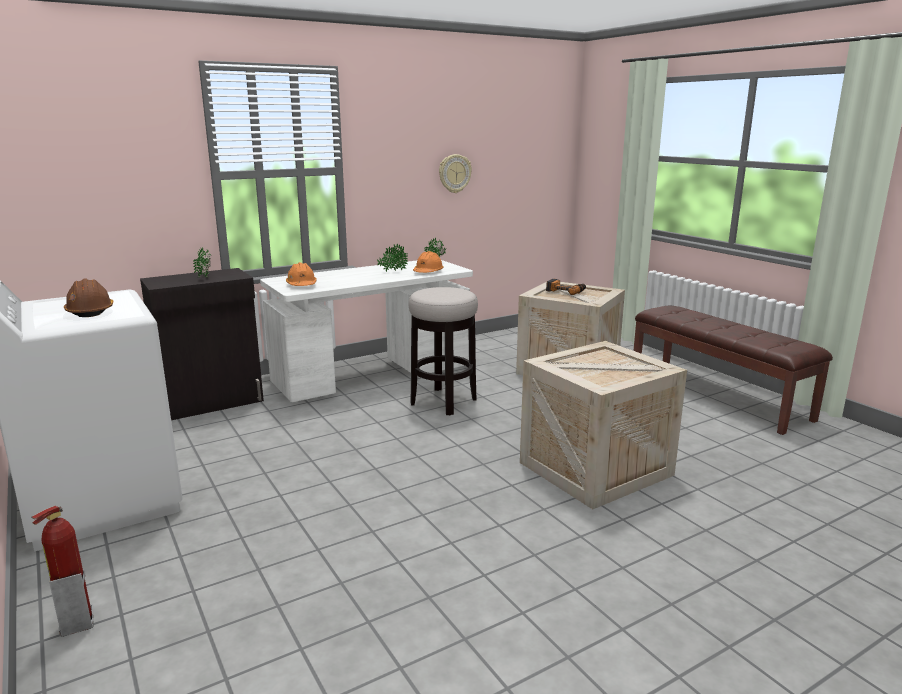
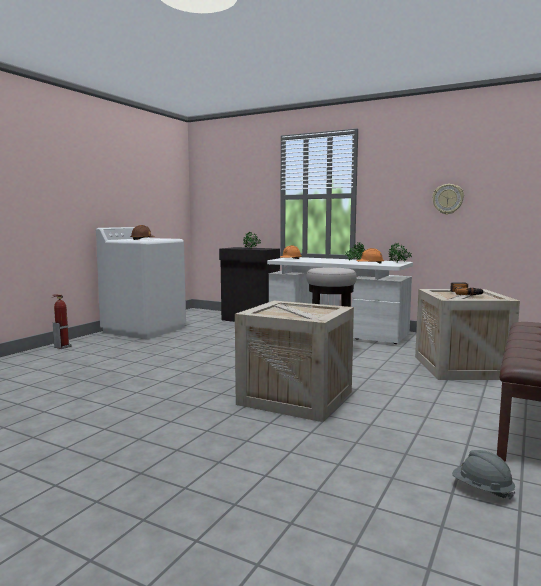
camera: 60 degrees right, 10 degrees down
(832, 459) = (482, 489): none -> grey hard hat

